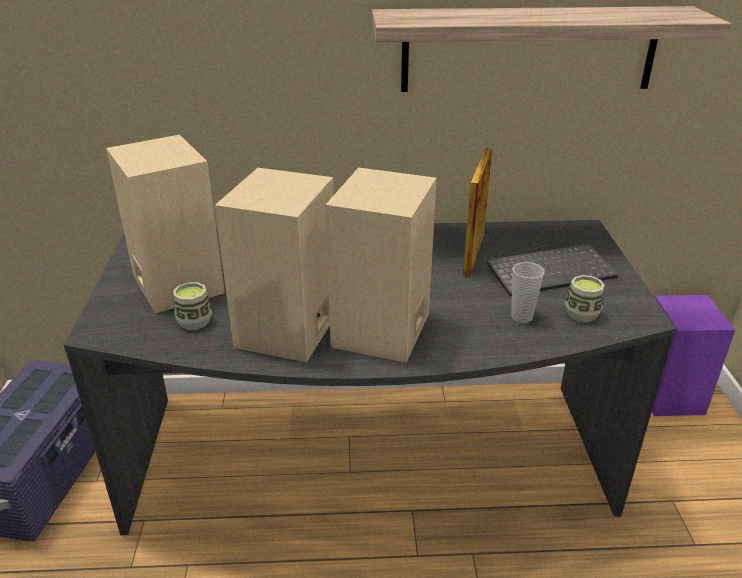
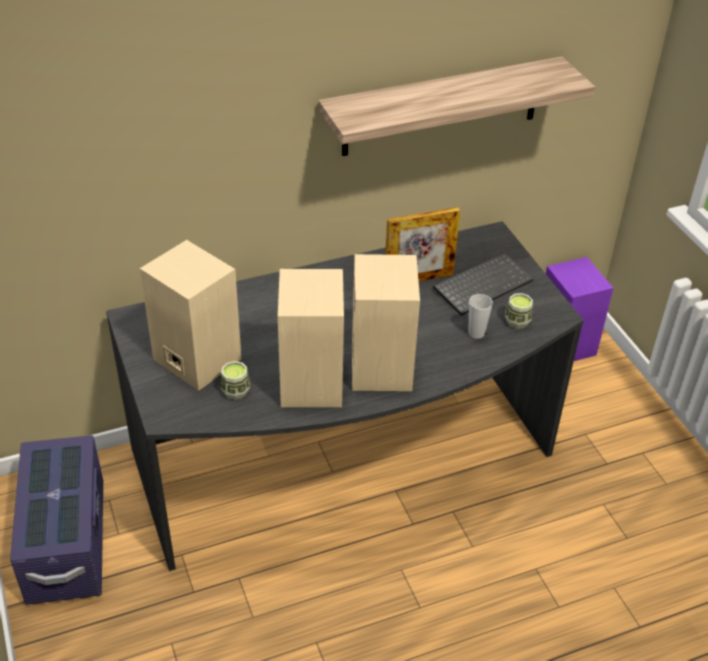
camera: 20 degrees left, 10 degrees up
(473, 255) = (418, 279): picture frame -> picture frame turned 105 degrees counterclockwise

